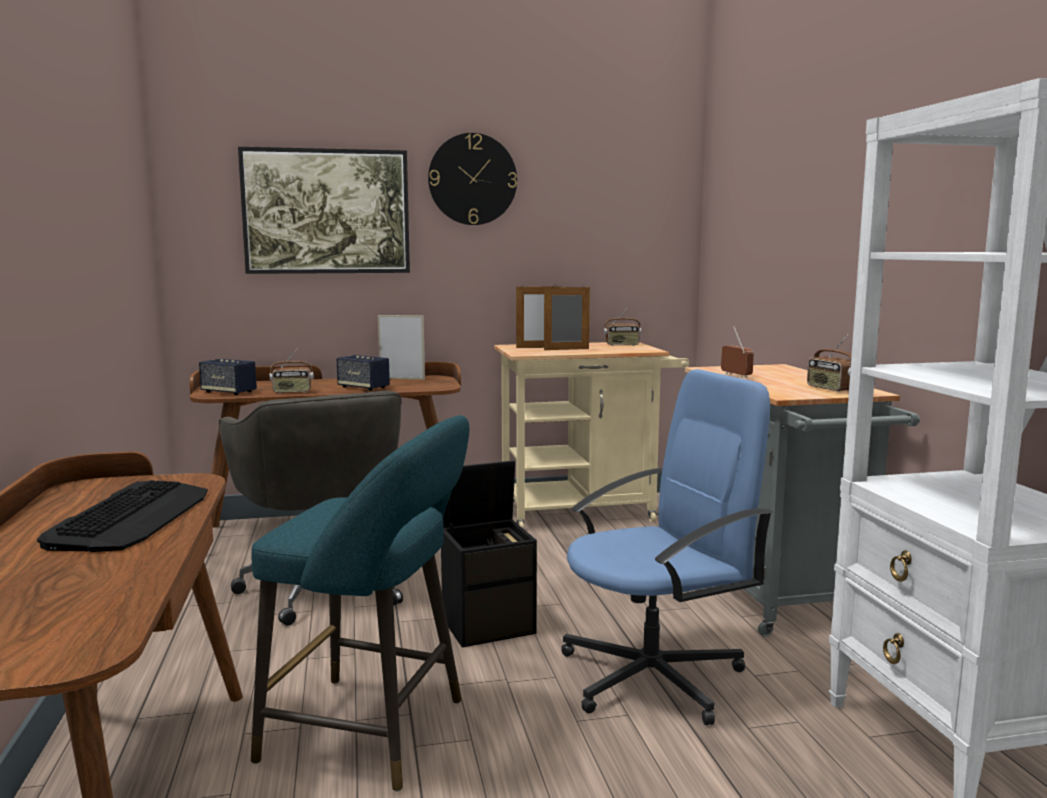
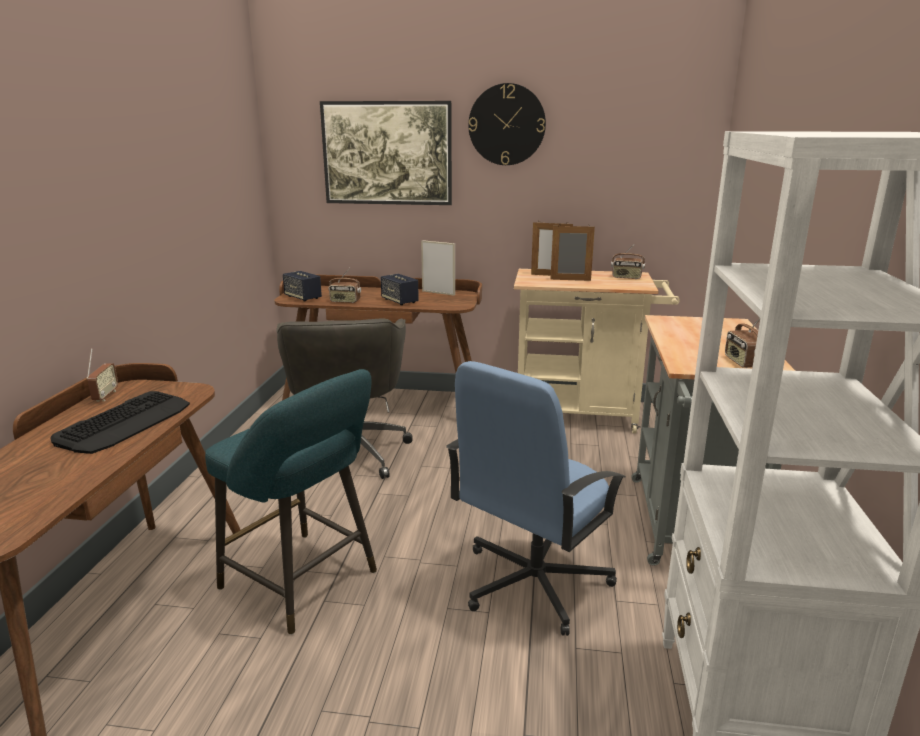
camera: 20 degrees right, 10 degrees up
(489, 625) = (439, 509): black storage box -> none
(654, 676) = (532, 583): blue office chair -> blue office chair turned 135 degrees clockwise
(735, 375) = (675, 332): radio -> radio (105, 396)

